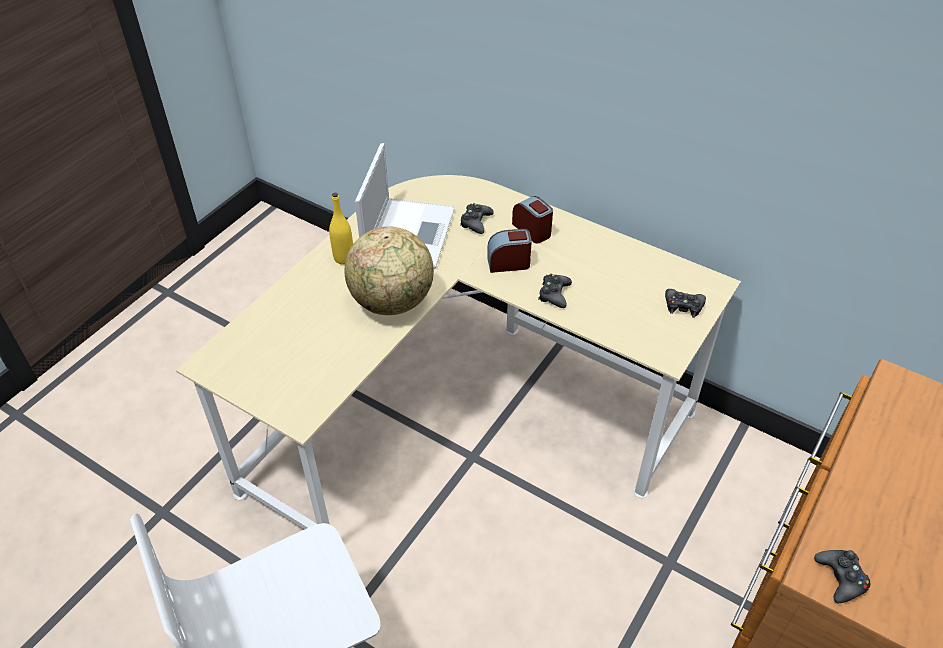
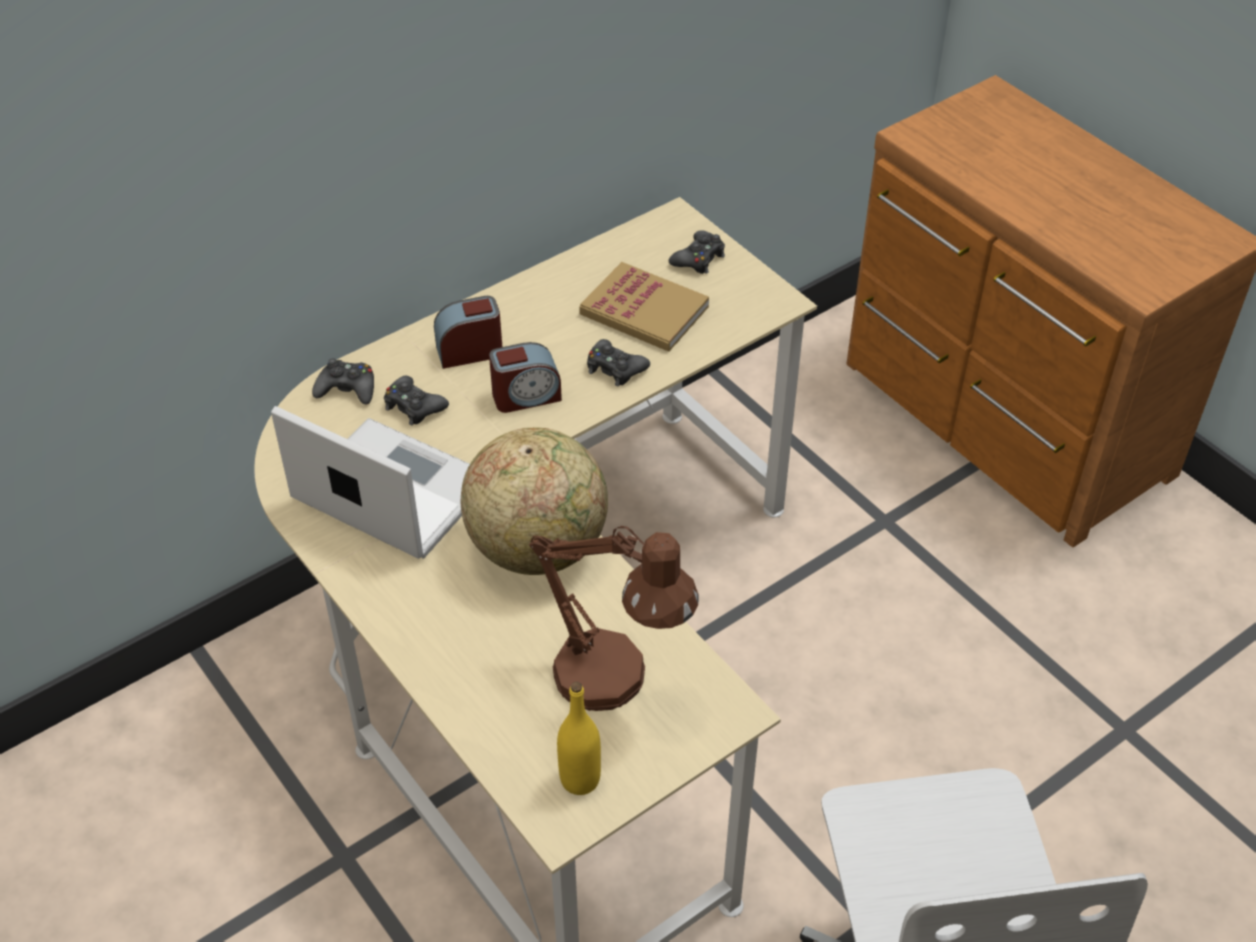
camera: 70 degrees left, 0 degrees up
(306, 362) = (616, 683): none -> brown table lamp
(344, 258) = (402, 586): yellow bottle -> yellow bottle (580, 779)
(508, 263) = (526, 396): alarm clock -> alarm clock turned 120 degrees counterclockwise
(614, 293) = (644, 311): none -> book
(841, 578) = (1149, 273): black game controller -> black game controller (347, 389)

